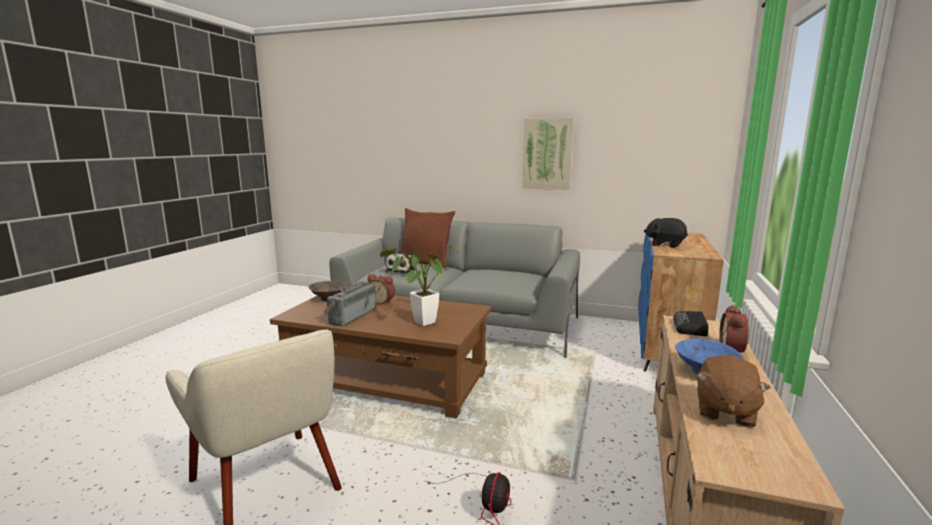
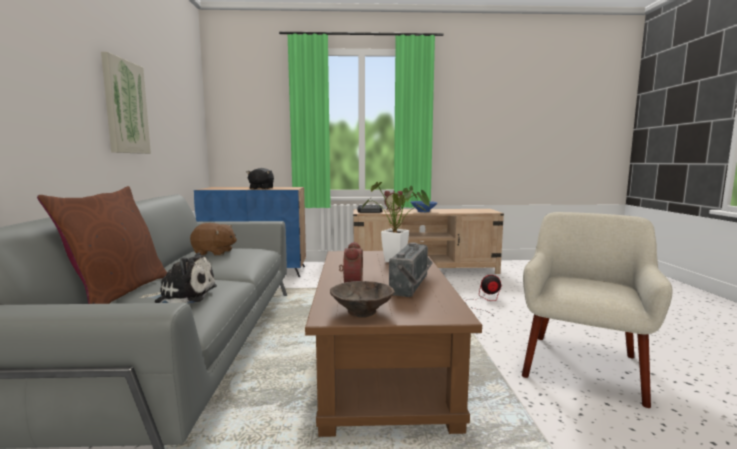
camera: 110 degrees left, 5 degrees down
(351, 316) = (413, 286): radio -> radio turned 75 degrees counterclockwise
(724, 411) = (455, 211): brown plush toy -> brown plush toy (214, 252)

